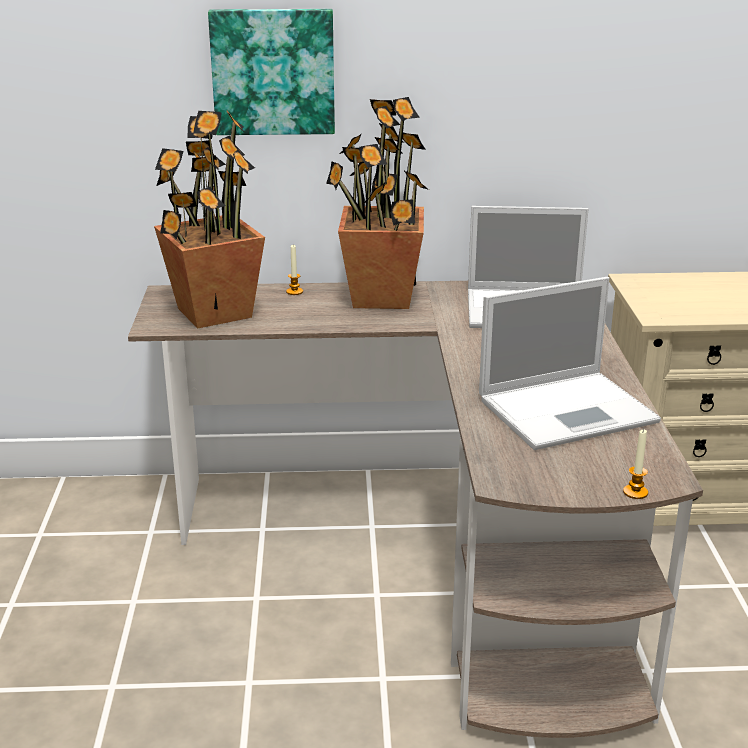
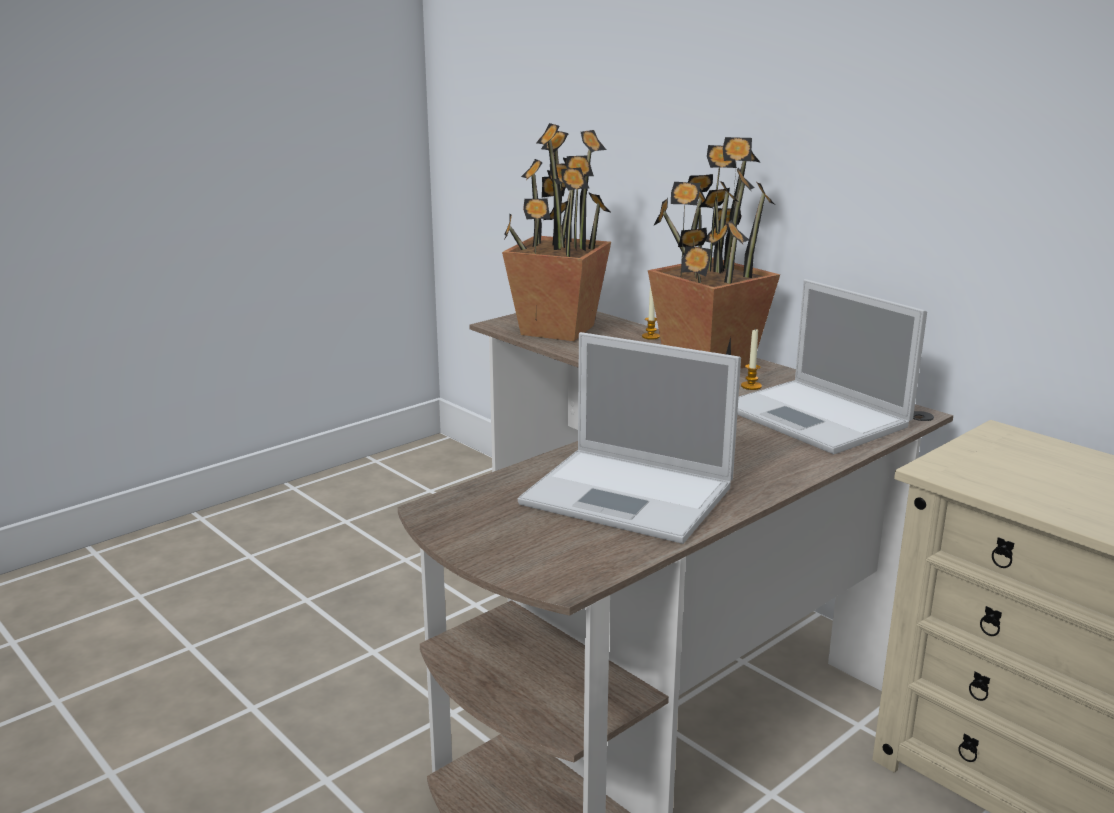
camera: 50 degrees right, 5 degrees down
(273, 71) = (674, 104): picture -> none
(635, 492) = (507, 573): candle -> candle (751, 386)

